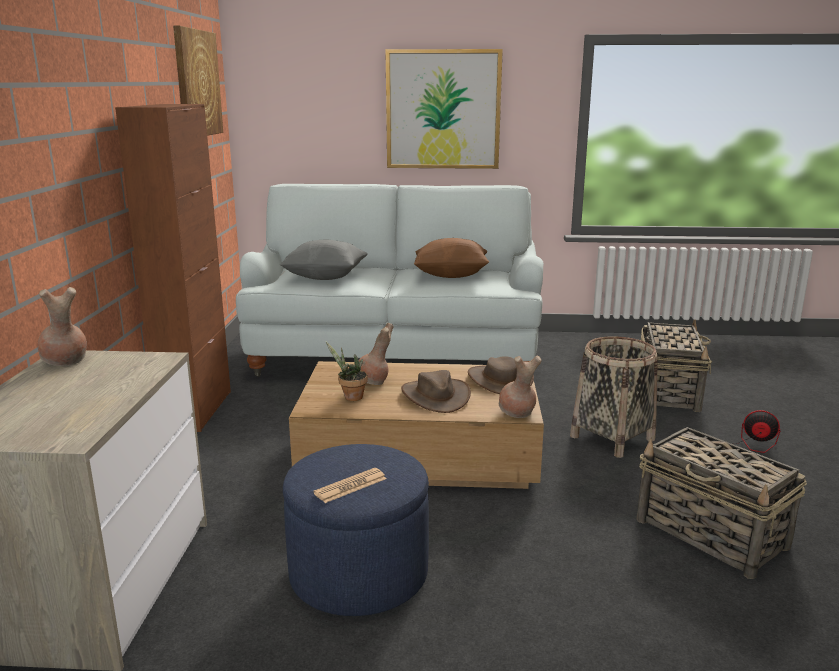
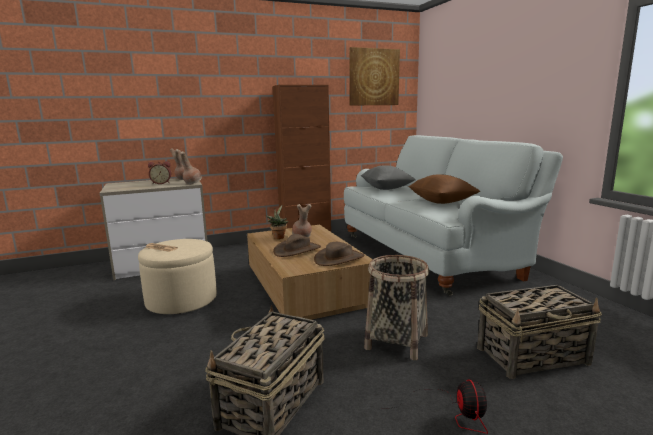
camera: 65 degrees right, 5 degrees down
(80, 384) = (161, 183): none -> alarm clock
(359, 573) = (181, 300): blue ottoman -> beige ottoman
(443, 110) = (513, 84): picture -> none
(516, 413) = (290, 270): brown vase -> brown vase (192, 183)

